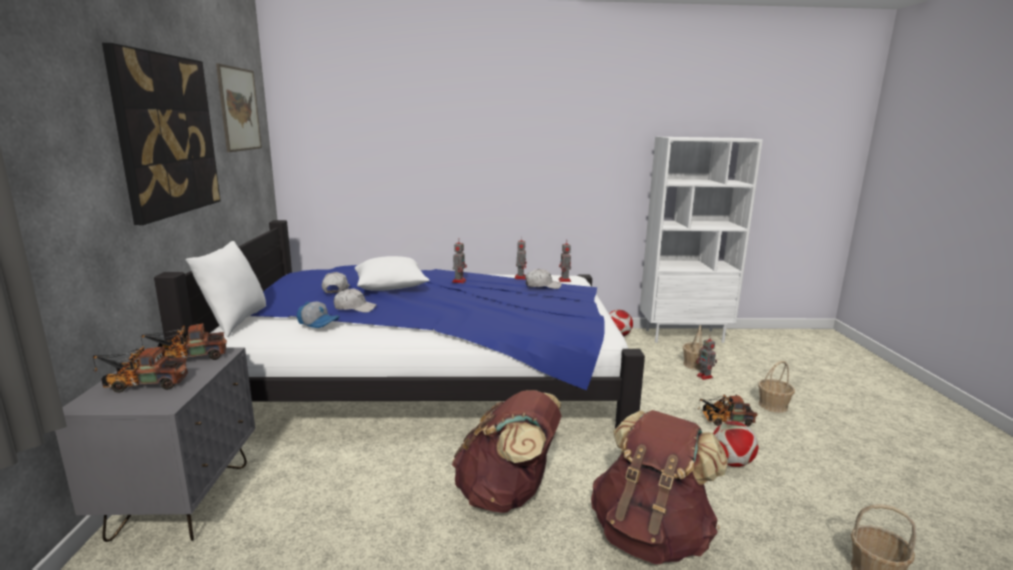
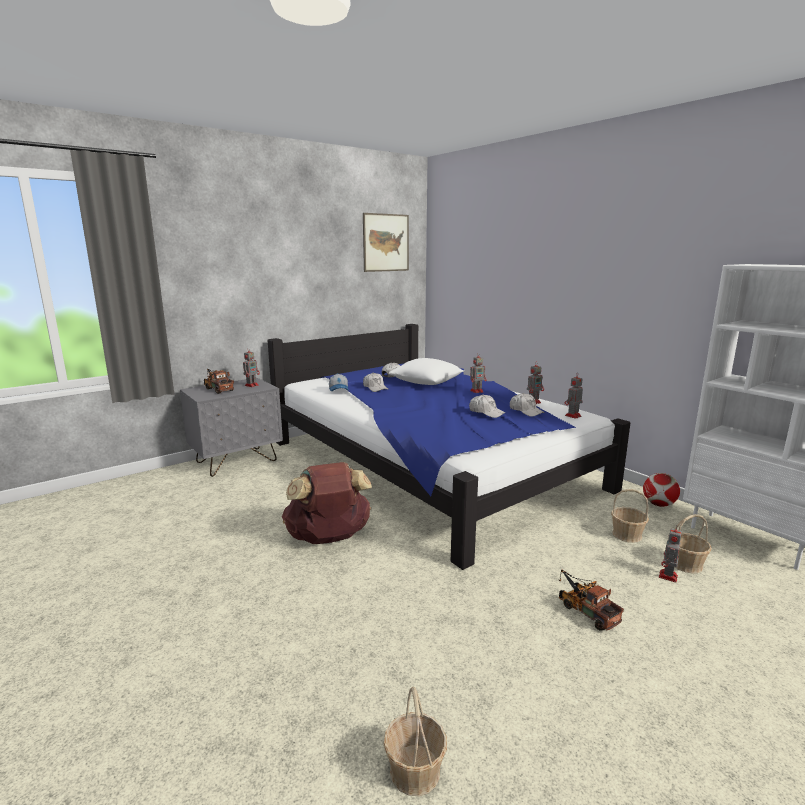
camera: 55 degrees right, 0 degrees up
(166, 135) = (299, 259): picture -> none
(187, 358) = (252, 385): toy truck -> toy robot
(235, 322) = (318, 379): white pillow -> none
(525, 296) = (486, 412): none -> white cap
(651, 536) = (340, 611): brown backpack -> none
(731, 462) = (504, 632): football -> none
(773, 406) = (684, 641): basket -> basket (627, 535)

